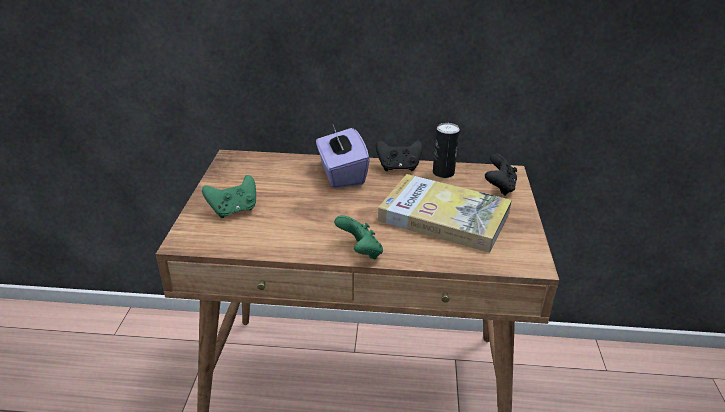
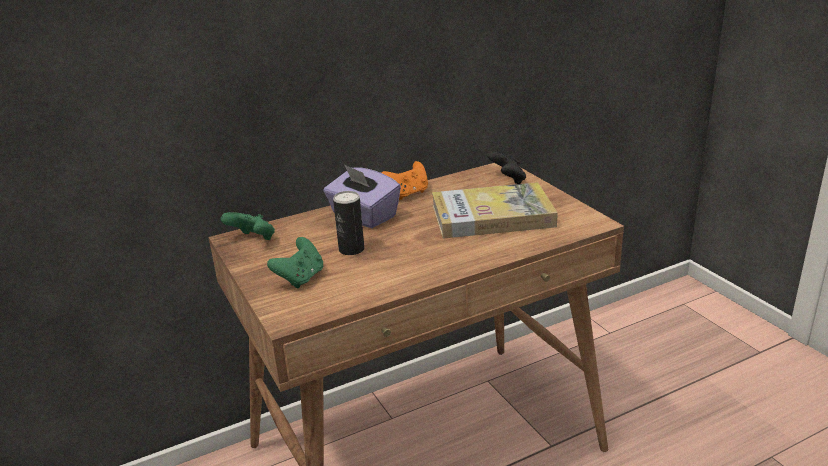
camera: 30 degrees left, 5 degrees down
(360, 252) = (459, 265): green game controller -> green game controller (253, 240)
(398, 168) = (407, 194): black game controller -> orange game controller
(443, 173) = (450, 185): can -> can (351, 249)

